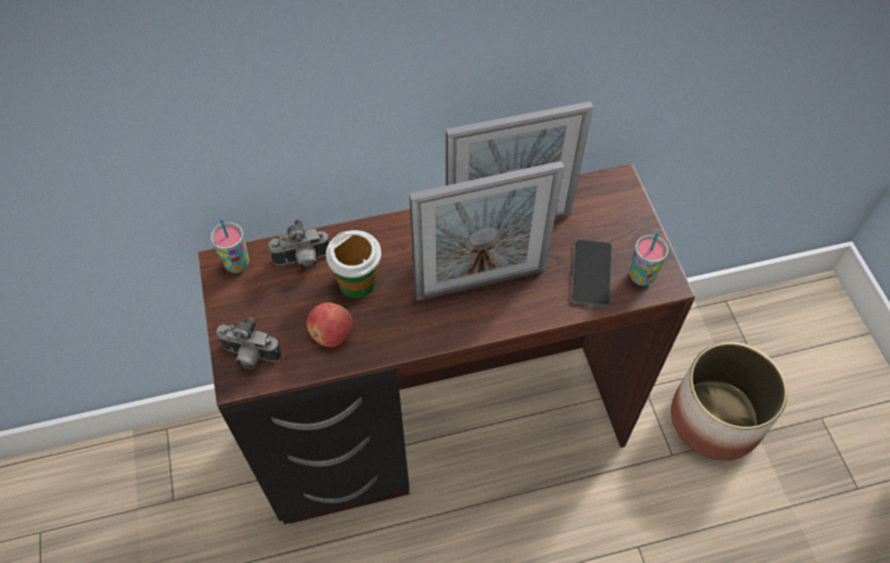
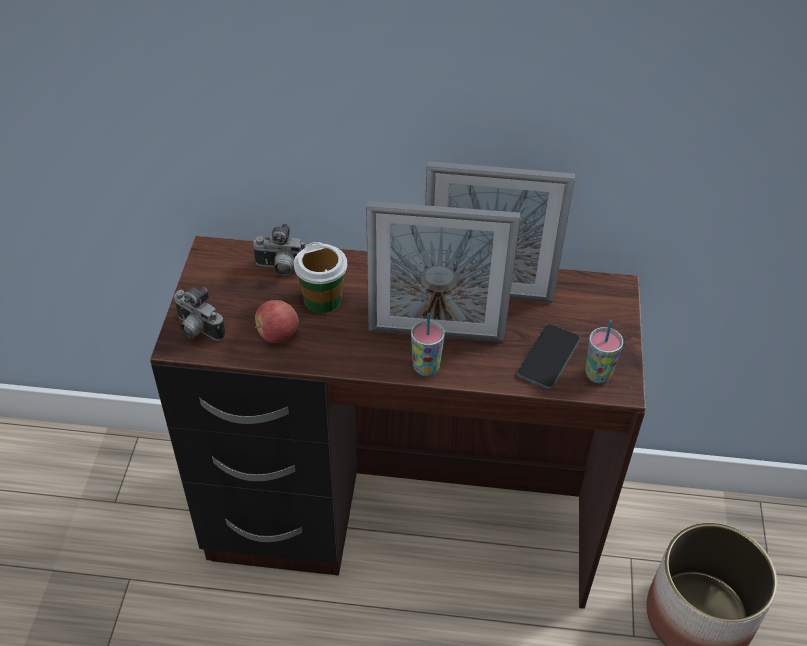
camera: 20 degrees right, 10 degrees down
(237, 264) = (223, 254): cup -> cup (426, 367)

